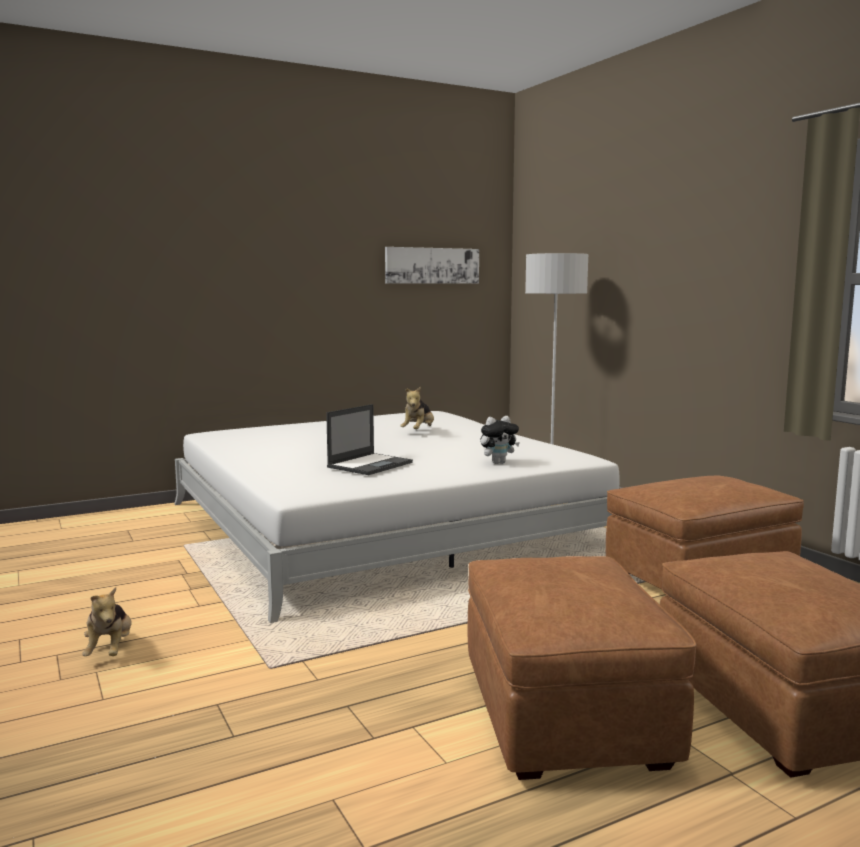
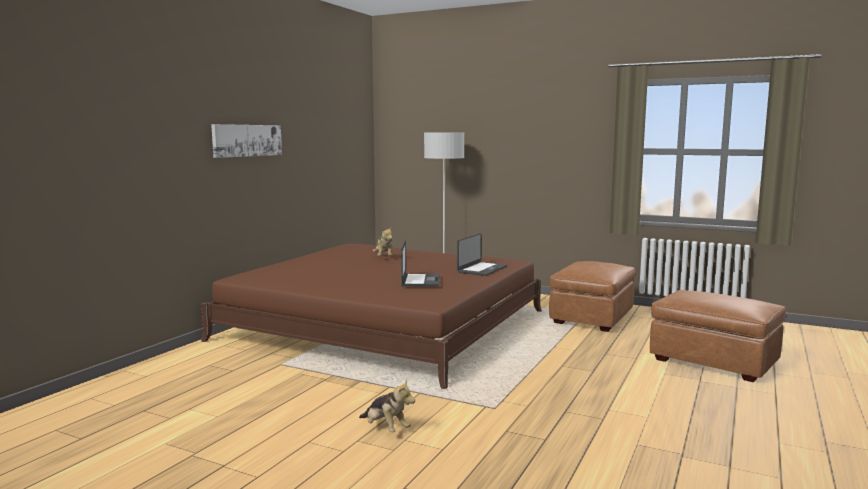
camera: 35 degrees left, 0 degrees up
(382, 525) = (384, 325): white bed -> brown bed
(432, 265) = (337, 138): picture -> picture (247, 140)
(498, 463) = (481, 269): plush toy -> laptop
(563, 716) = (652, 386): brown ottoman -> none

